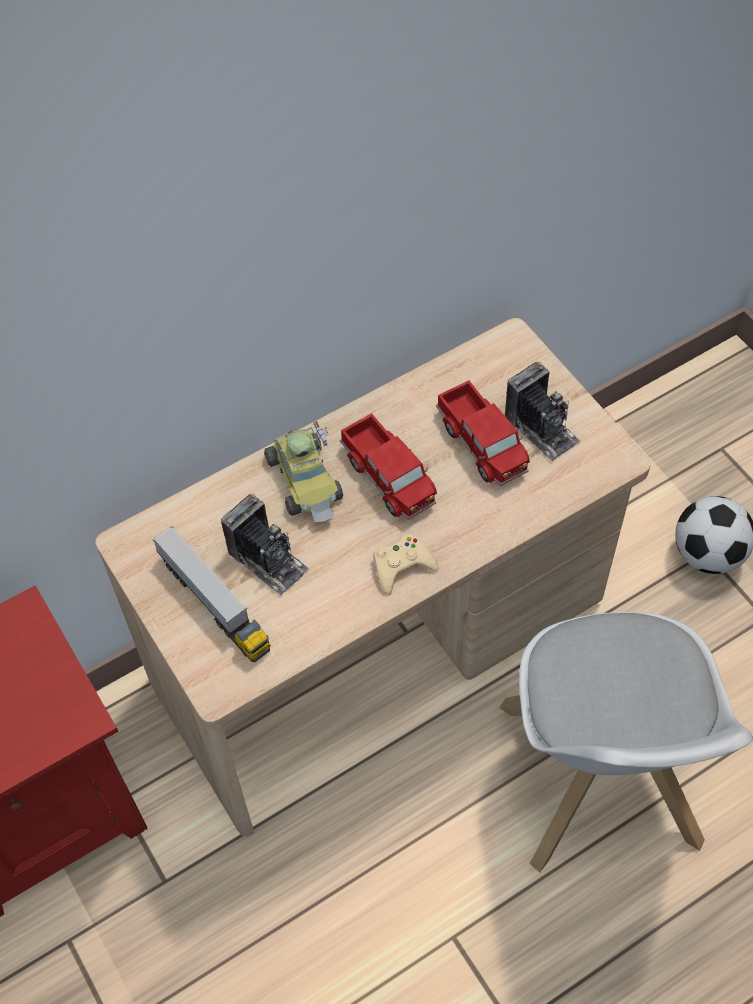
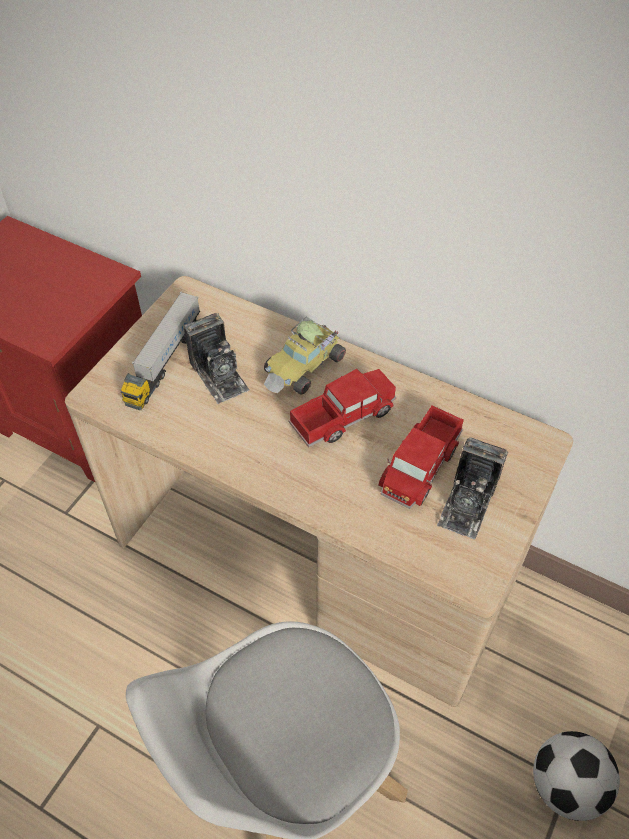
camera: 60 degrees right, 5 degrees down
(268, 560) = (219, 375): camera -> camera turned 45 degrees counterclockwise
(388, 476) = (343, 416): toy truck -> toy truck turned 150 degrees counterclockwise
(402, 566) = (263, 461): beige game controller -> none

